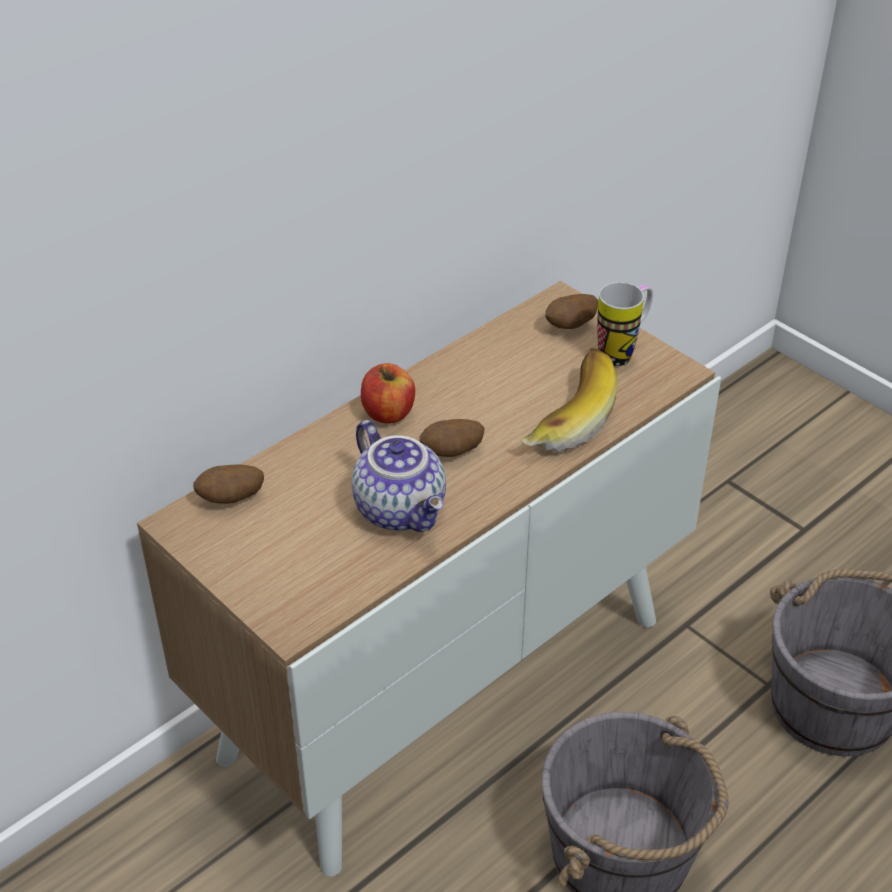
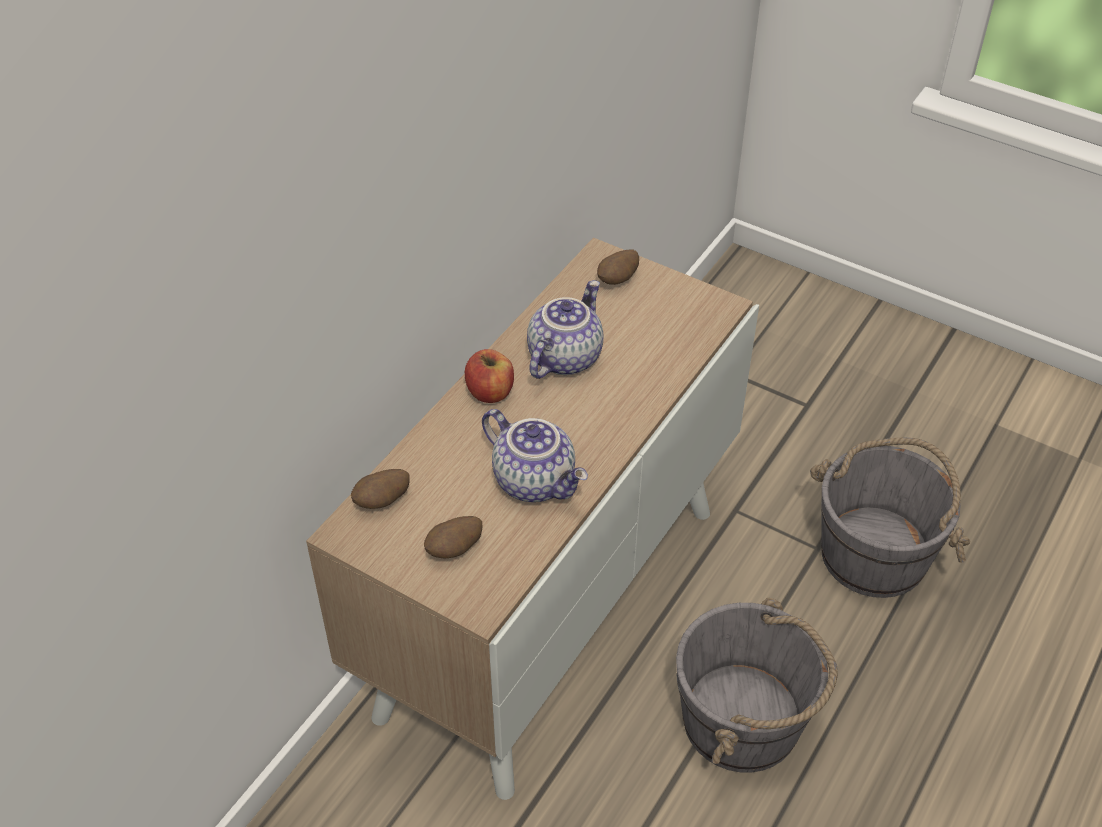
camera: 15 degrees left, 5 degrees up
(452, 453) = (559, 419): potato -> potato (455, 549)
(481, 392) = (563, 357): none -> teapot
(563, 417) = (642, 367): banana -> none
(623, 352) = (670, 296): mug -> none

